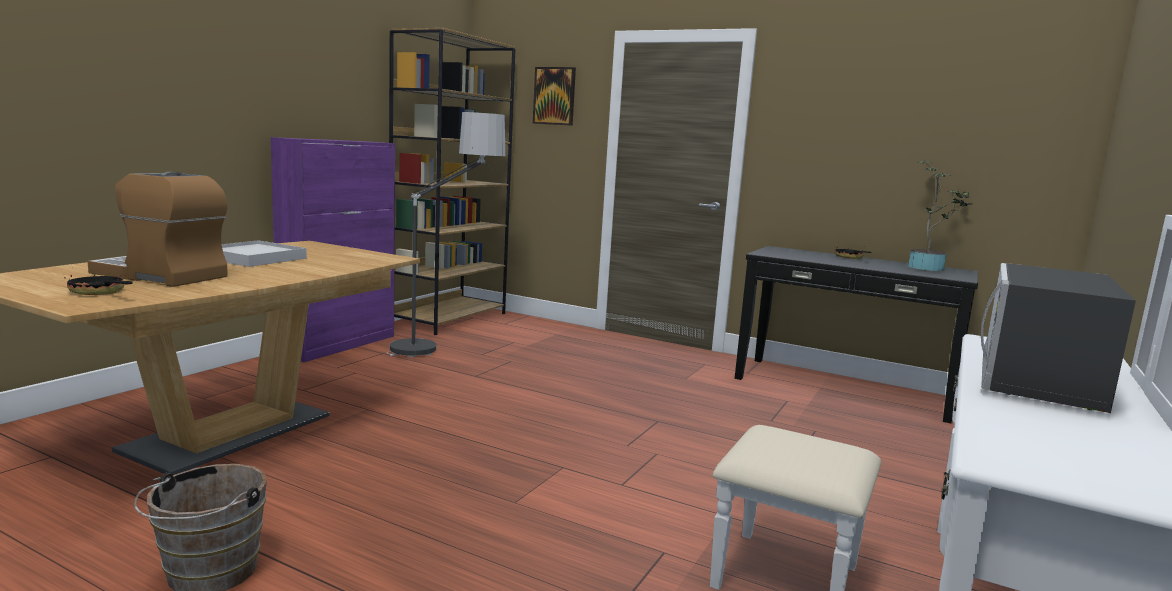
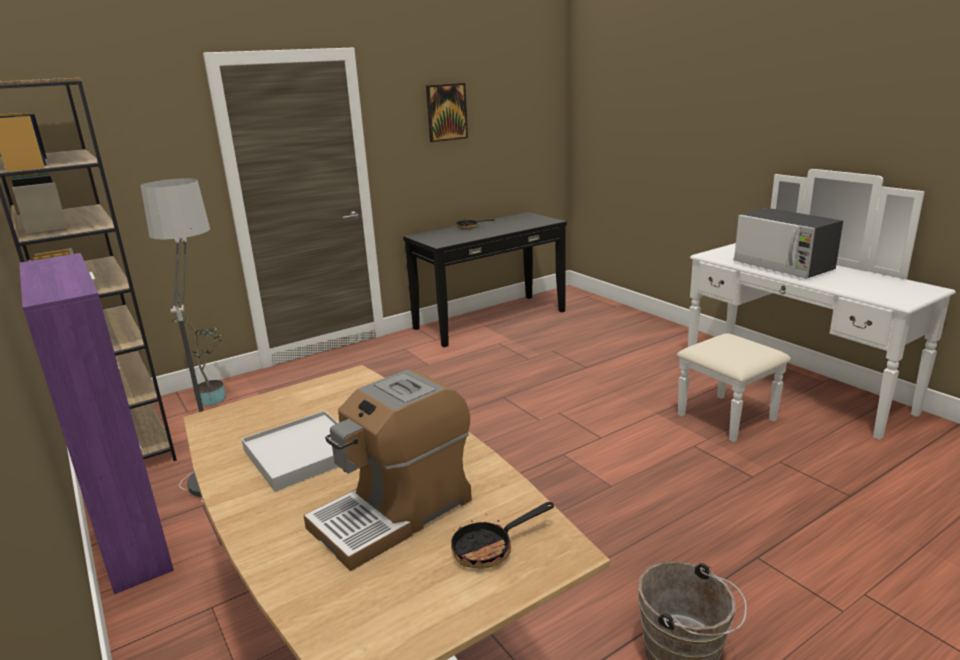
camera: 60 degrees left, 10 degrees up
(554, 96) = (138, 136): picture -> picture (446, 112)
(929, 268) = (516, 219): potted plant -> potted plant (213, 397)

